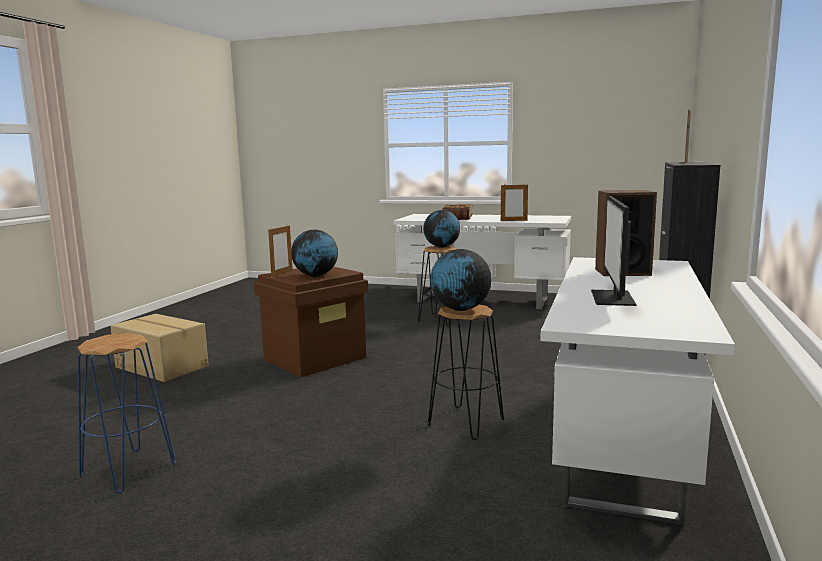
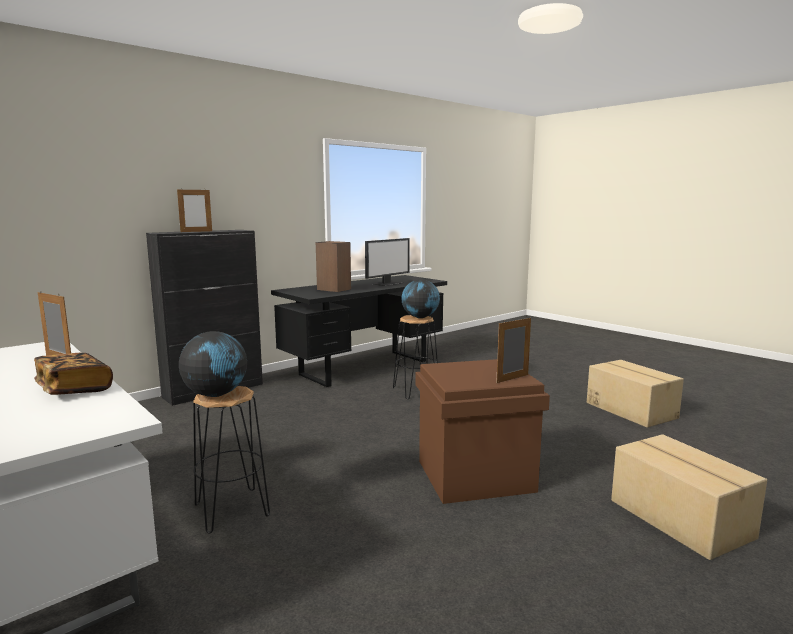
camera: 150 degrees left, 0 degrees up
(128, 470) = (631, 410): blue stool -> cardboard box
(315, 275) = (476, 367): globe -> none
(623, 449) = (364, 368): white desk -> black desk

